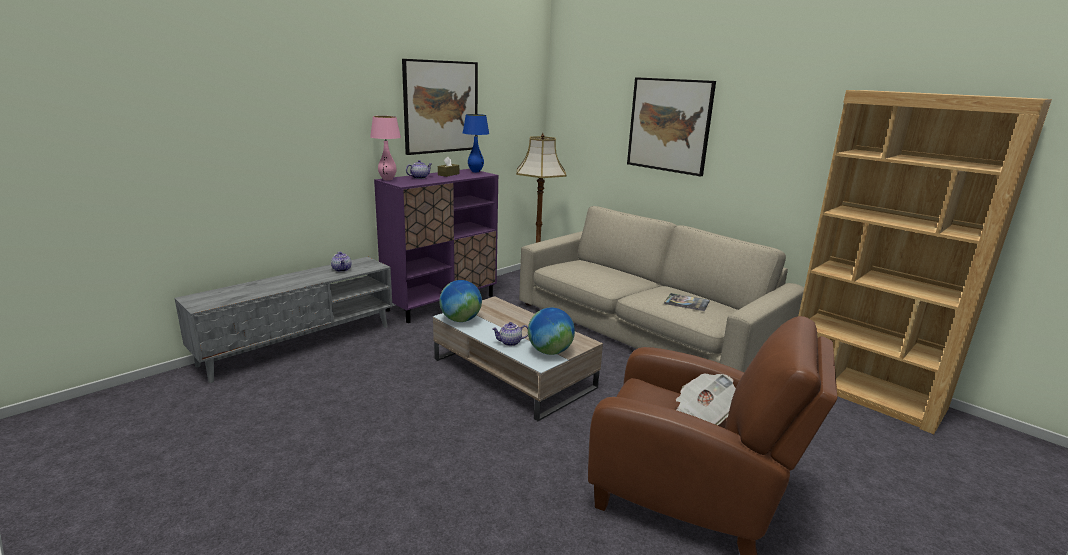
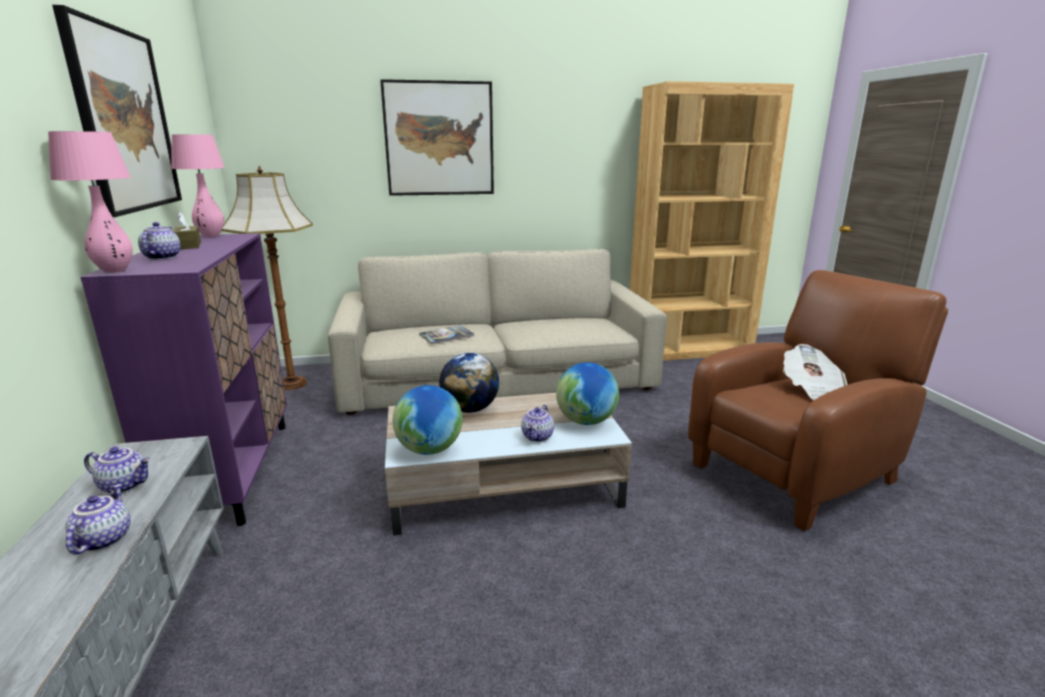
camera: 55 degrees left, 0 degrees up
(308, 280) = (102, 539): none -> teapot
(475, 171) = (211, 236): blue table lamp -> pink table lamp
(519, 316) = (470, 409): none -> globe
(686, 303) = (569, 325): book -> book (446, 335)

